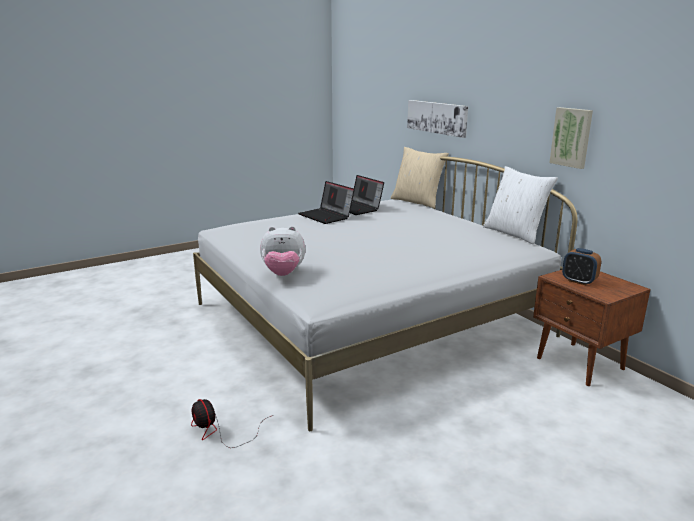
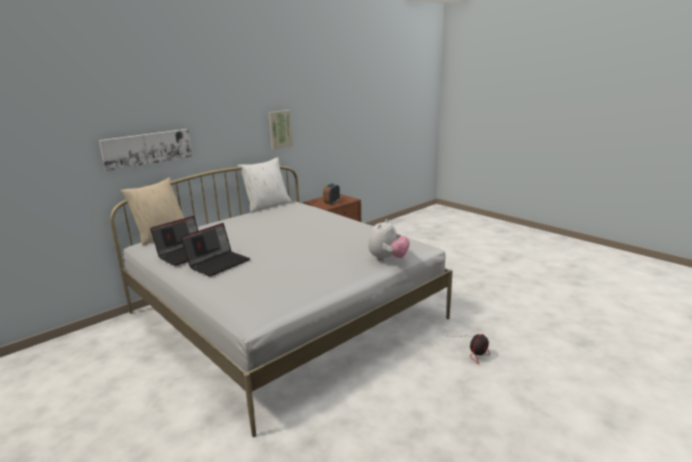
camera: 100 degrees left, 0 degrees up
(283, 274) = (387, 259): plush toy -> plush toy turned 45 degrees clockwise

